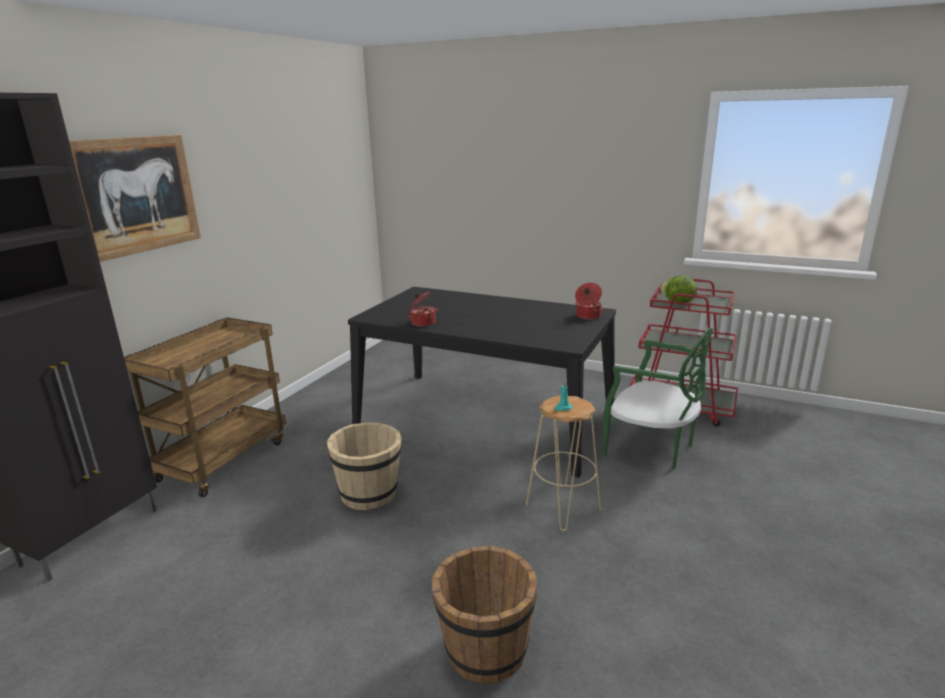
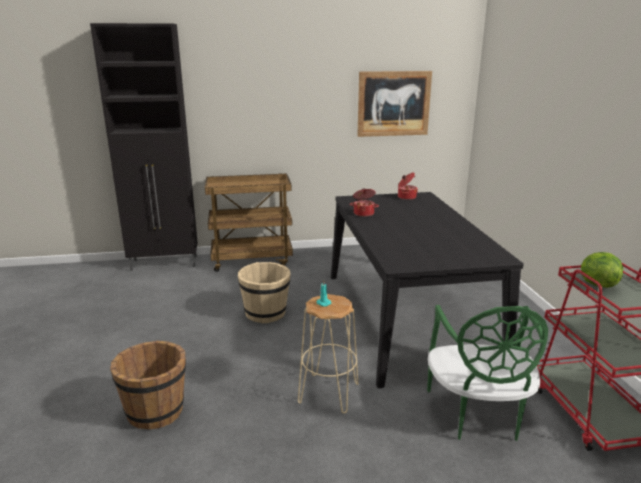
camera: 55 degrees right, 0 degrees up
(135, 195) = (238, 84): picture -> picture (393, 103)
(587, 316) = (479, 257): cooking pot -> cooking pot (406, 197)

